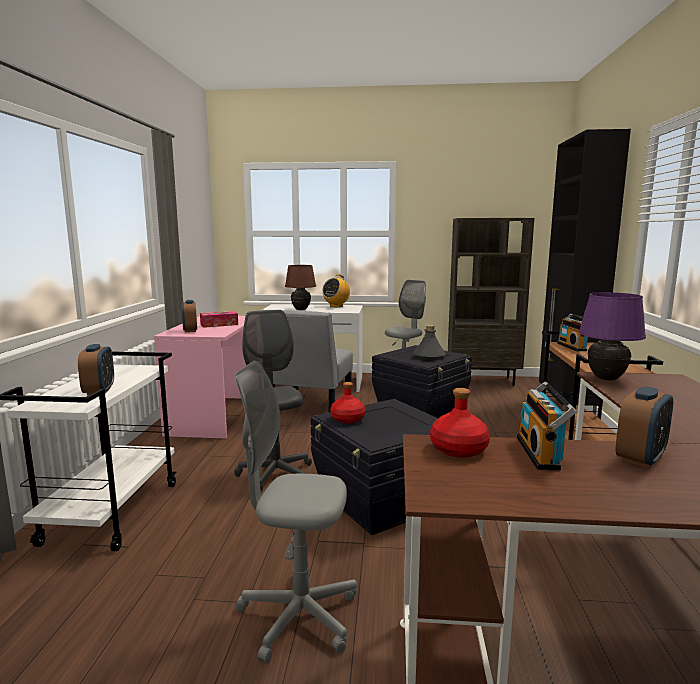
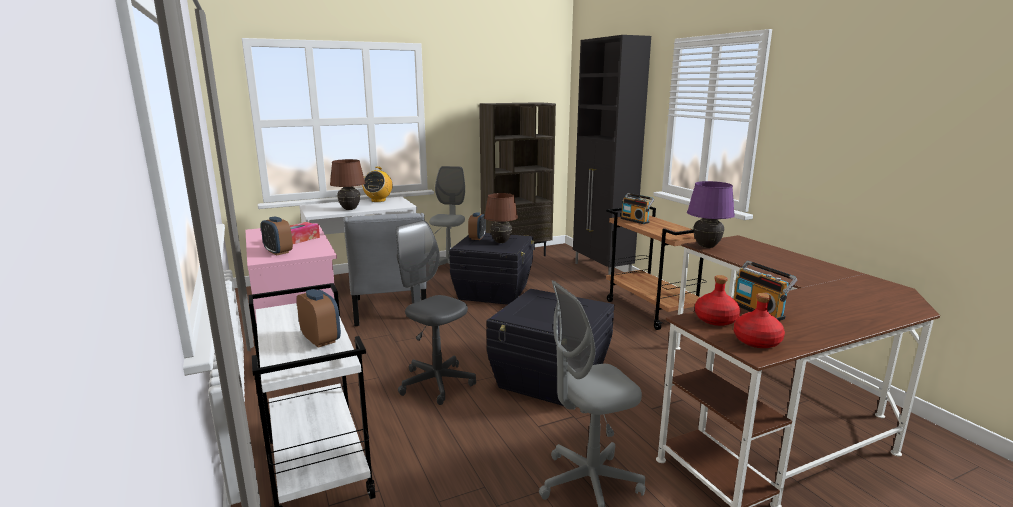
camera: 30 degrees left, 5 degrees up
(347, 419) = (522, 315): red bottle -> red bottle (756, 341)
(429, 356) = (501, 242): grey bottle -> brown table lamp
(641, 458) = (805, 301): alarm clock -> alarm clock (477, 238)

